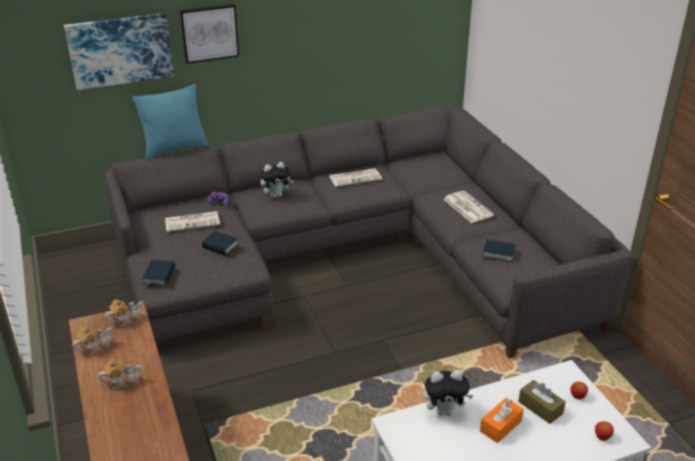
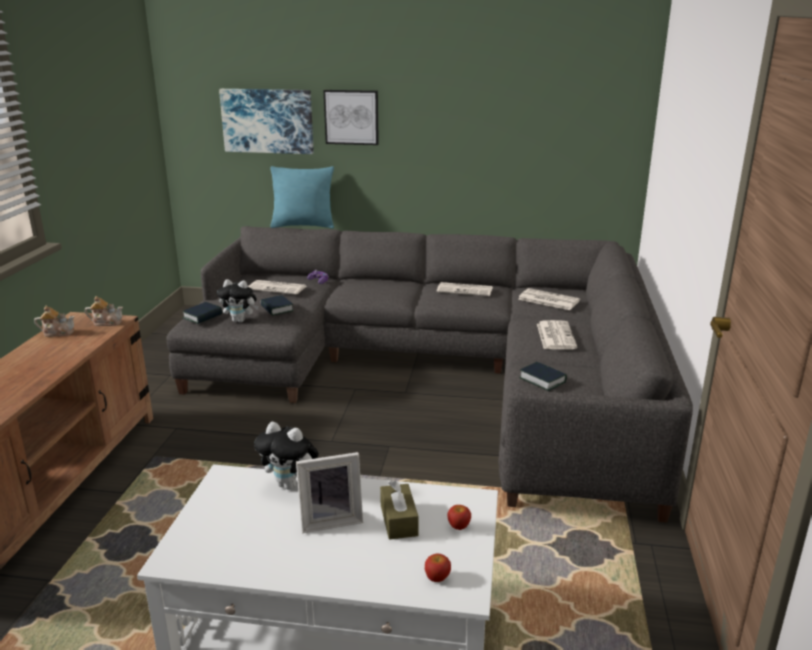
camera: 30 degrees right, 10 degrees down
(122, 382) = (40, 359): teapot -> none
(276, 195) = (374, 287): plush toy -> plush toy (240, 320)
(428, 171) = (547, 300): none -> newspaper
(500, 426) = (330, 520): orange tissue box -> picture frame

